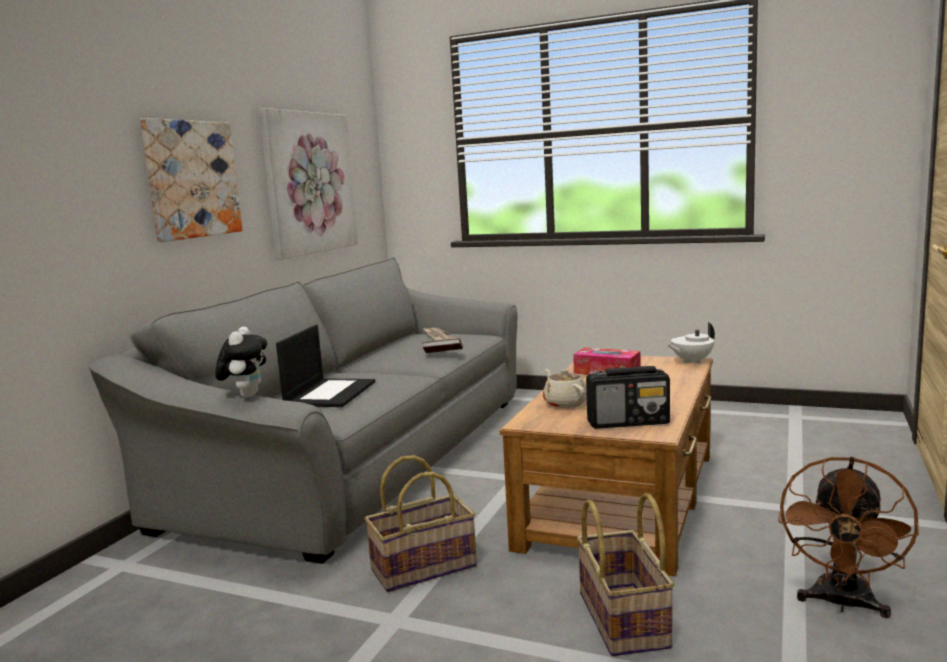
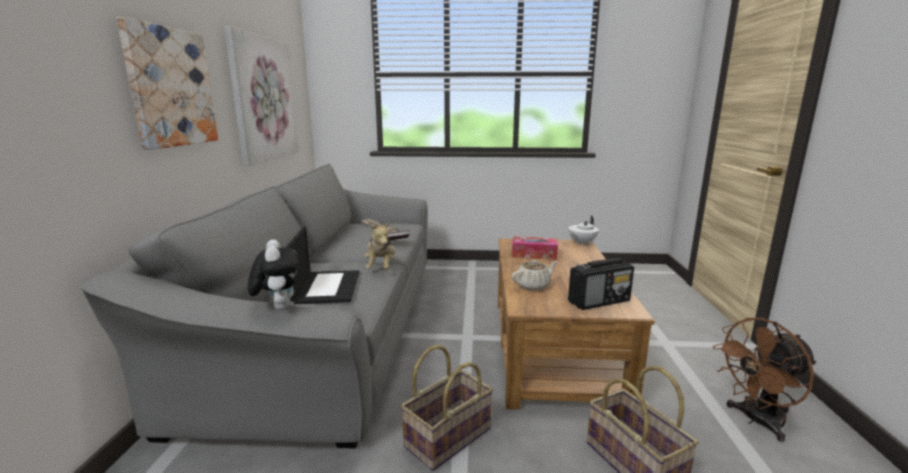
camera: 20 degrees left, 5 degrees up
(407, 379) = (381, 267): none -> plush toy
(565, 403) = (533, 286): beige teapot -> beige teapot turned 105 degrees clockwise
(842, 604) = (756, 421): brown fan -> brown fan turned 60 degrees clockwise

